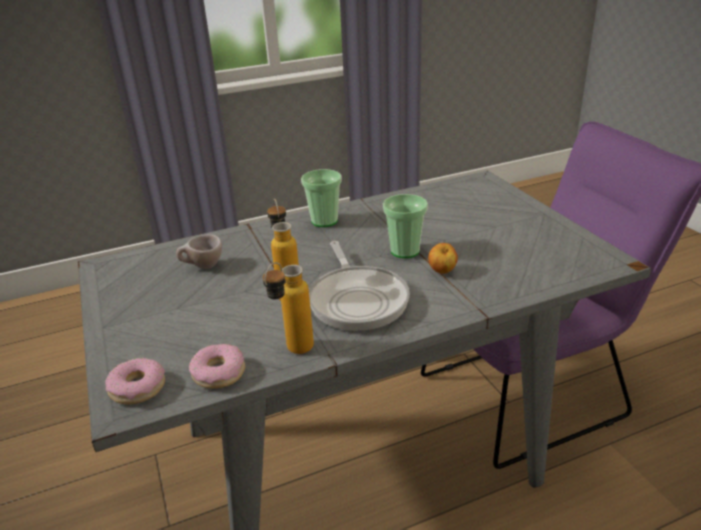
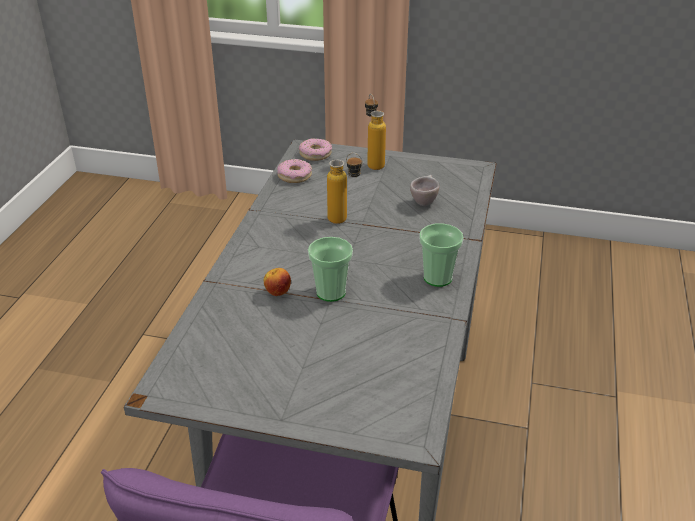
camera: 125 degrees right, 5 degrees up
(293, 353) = (278, 200): bottle -> bottle (373, 163)
(357, 299) = (297, 241): frying pan -> none

